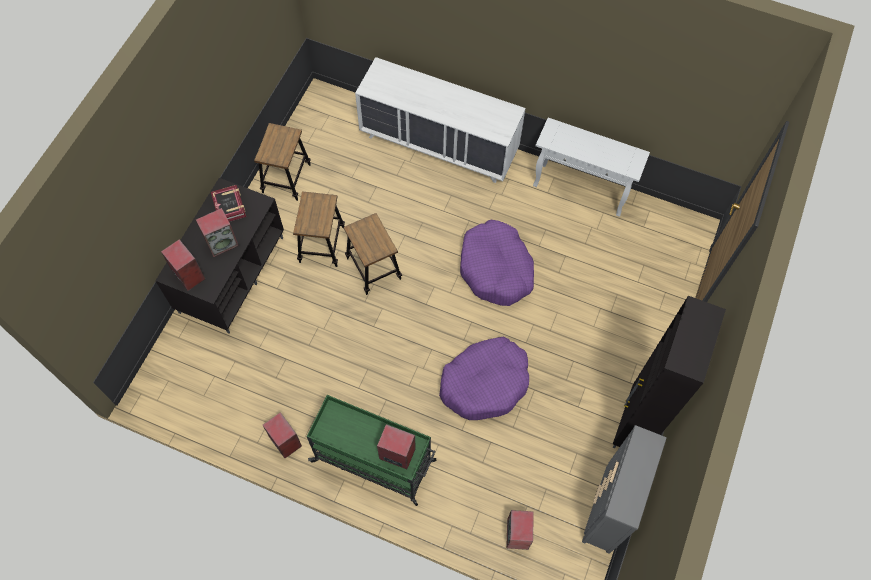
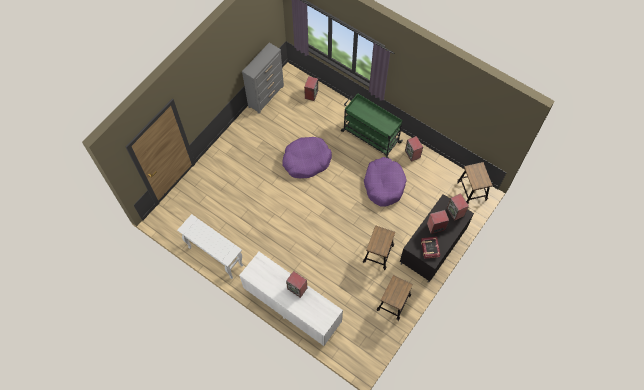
camera: 165 degrees left, 0 degrees up
(373, 268) = (351, 233): stool -> stool (471, 191)
(396, 454) = (361, 108): speaker -> speaker (297, 288)
(496, 269) = (281, 218): purple dog bed -> purple dog bed (384, 184)
(633, 425) = (240, 127): black cabinet -> none

